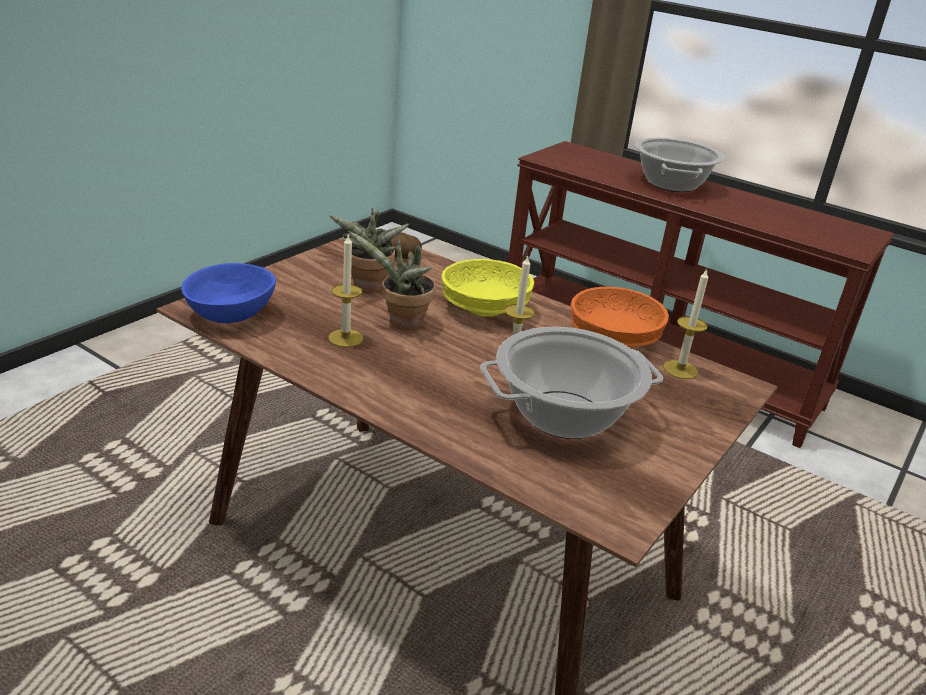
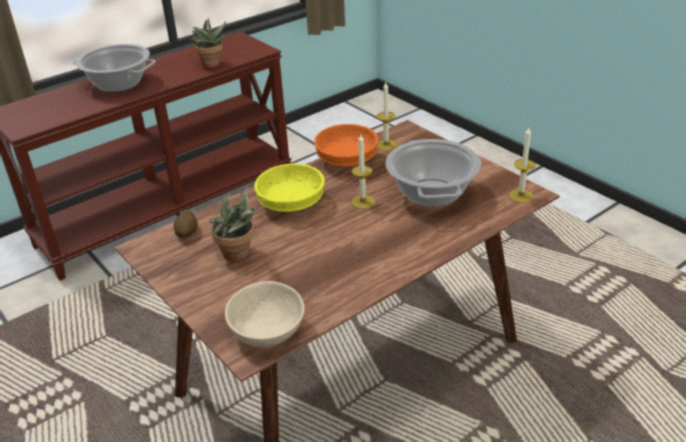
camera: 70 degrees left, 5 degrees up
(231, 314) = (266, 331): blue bowl -> beige bowl
(345, 338) = (321, 271): candle -> candle (521, 196)
(401, 323) = (304, 243): potted plant -> potted plant (211, 65)

